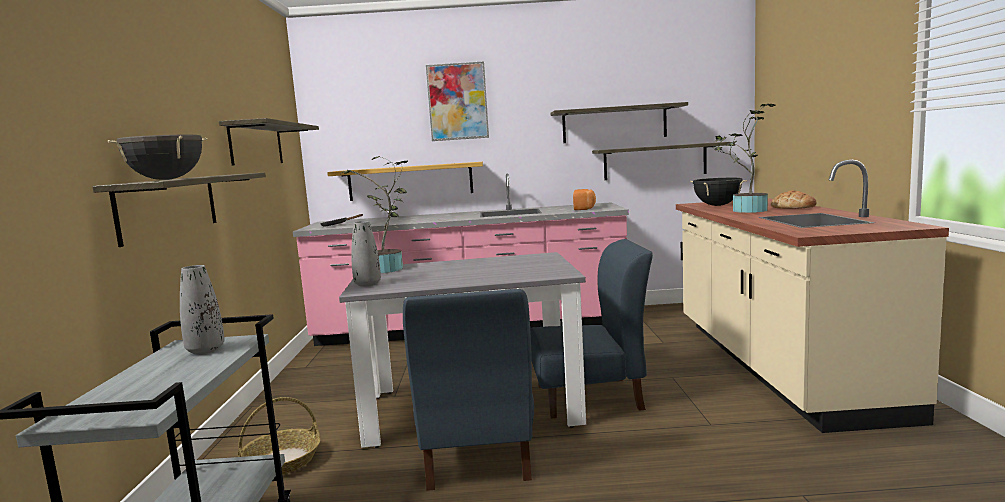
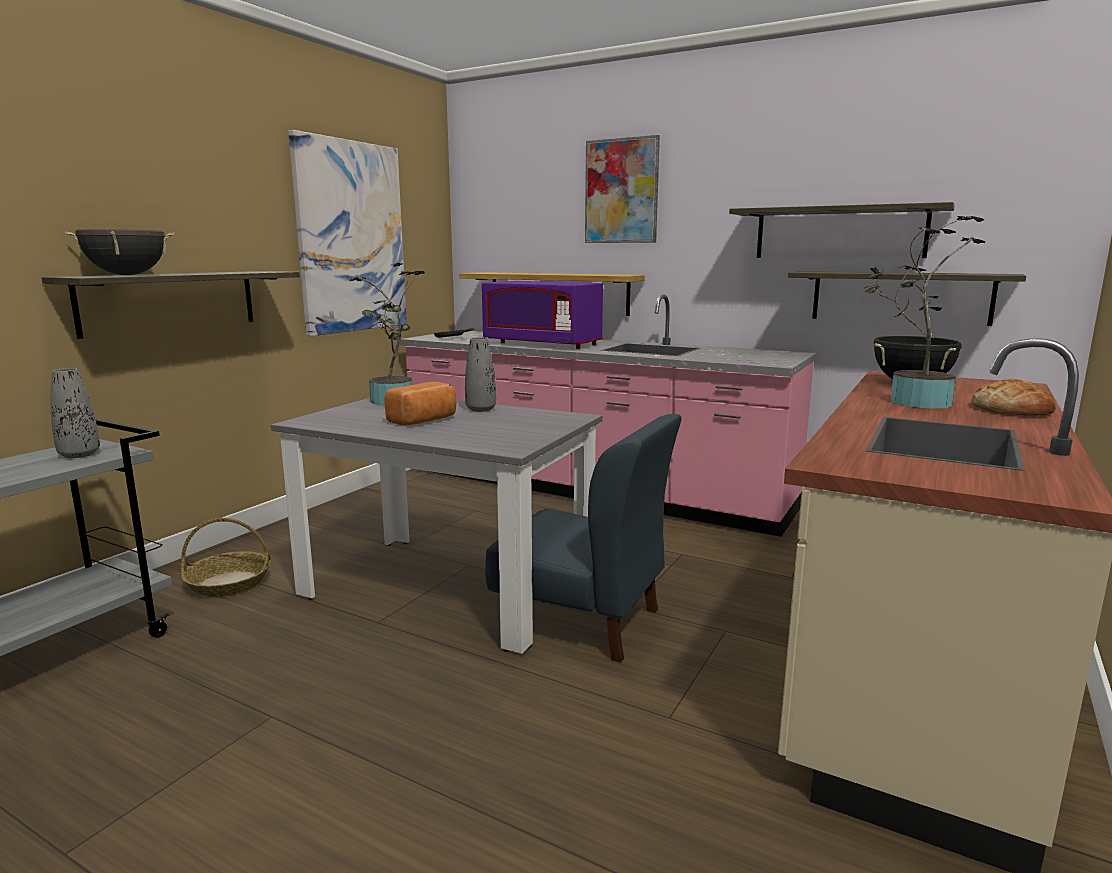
camera: 30 degrees right, 5 degrees up
(256, 144) = (351, 237): shelf -> picture
(367, 284) = (328, 415): grey vase -> grey vase (480, 409)
(426, 219) = (543, 344): none -> purple microwave
(477, 456) = (370, 646): blue chair -> none
(585, 208) = (747, 357): bread -> bread (424, 420)

